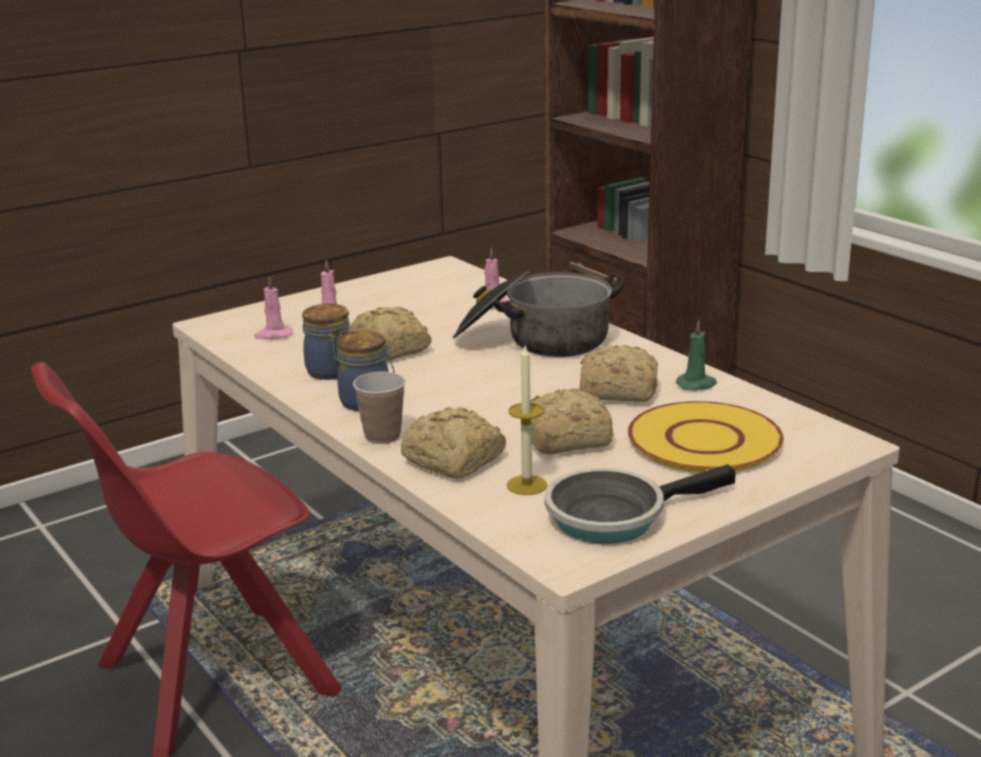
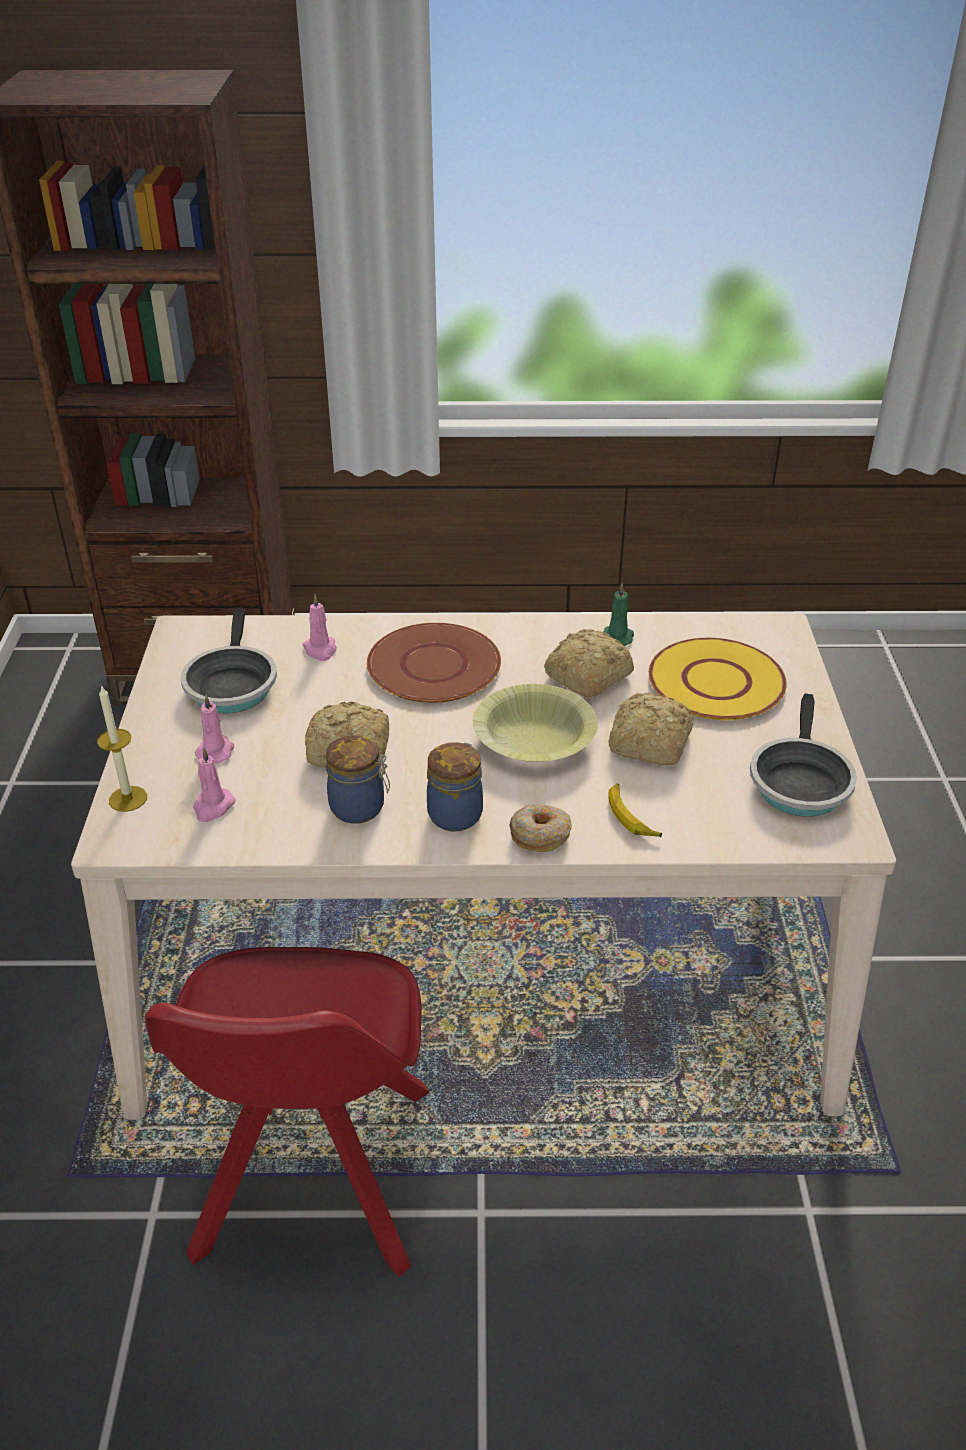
camera: 55 degrees left, 15 degrees up
(382, 436) = (540, 835): cup -> donut
(409, 296) = (231, 684): none -> frying pan
(454, 461) = (631, 816): bread -> banana
(498, 398) = (534, 739): none -> yellow bowl
(526, 485) = (710, 798): candle -> candle (128, 799)
(535, 340) = (434, 666): cooking pot -> brown plate

